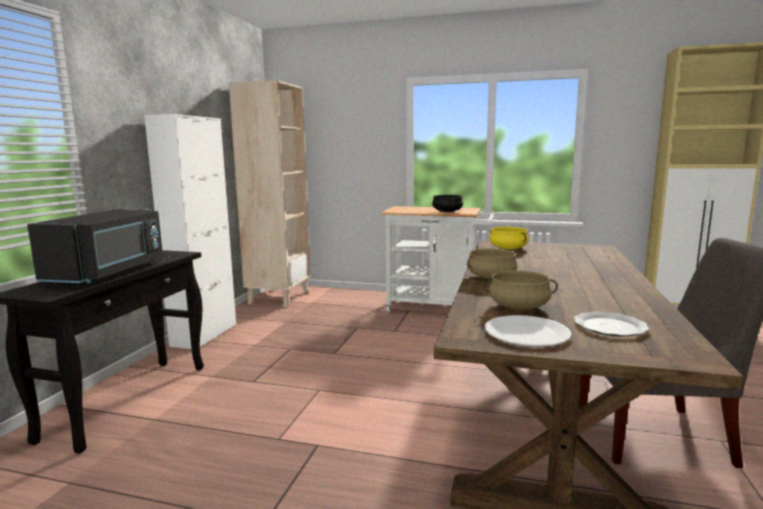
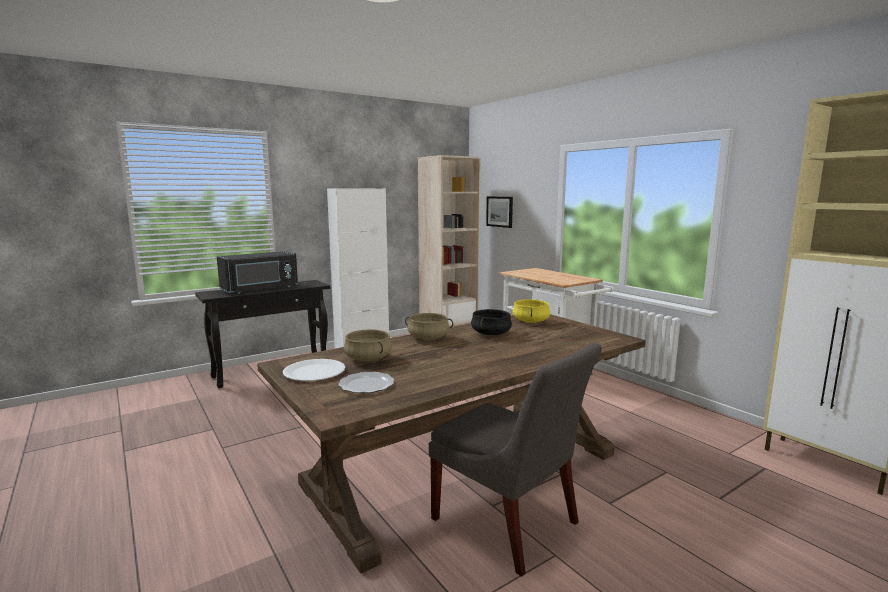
camera: 40 degrees right, 0 degrees up
(322, 151) = (500, 211): none -> picture
(447, 211) = (552, 279): black cooking pot -> black cooking pot (490, 333)

